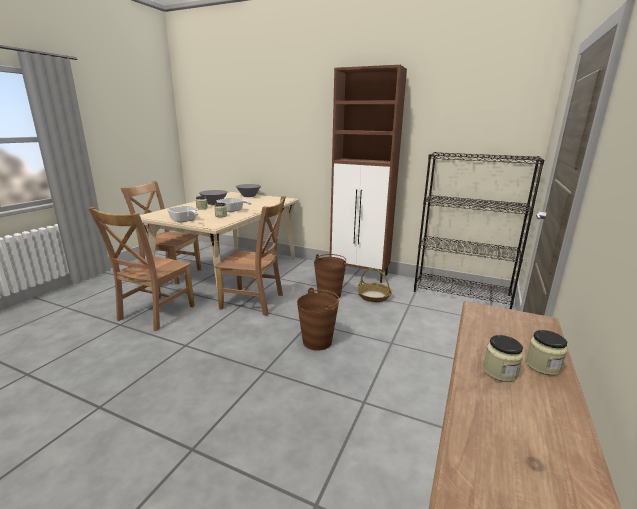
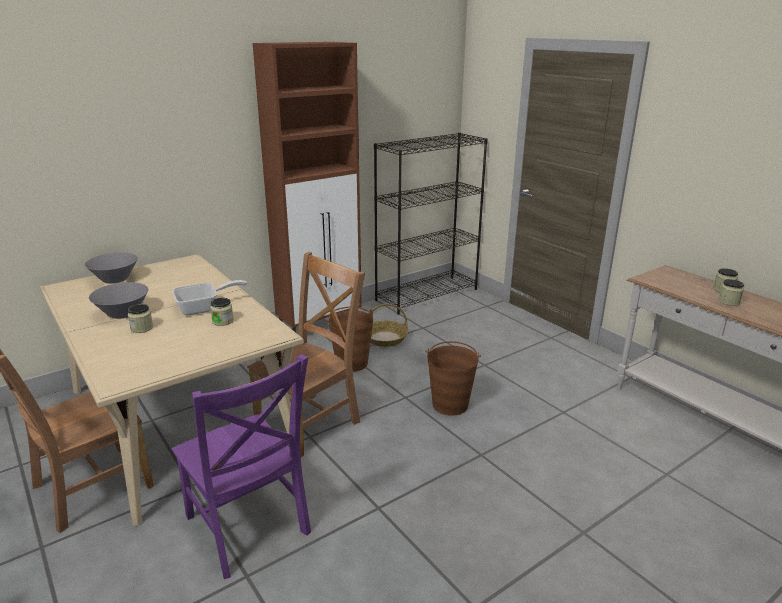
camera: 60 degrees left, 5 degrees up
(154, 314) = (249, 528): brown chair -> purple chair
(185, 221) = (214, 353): frying pan -> none

